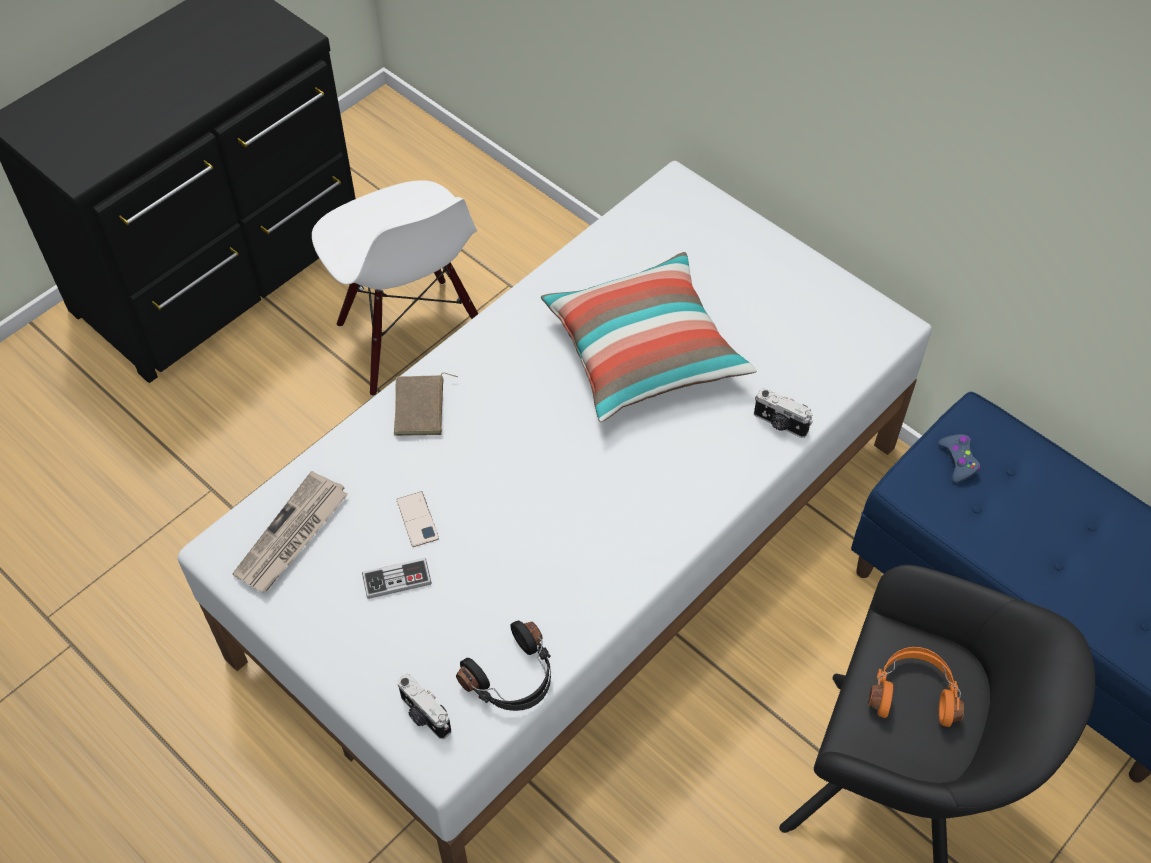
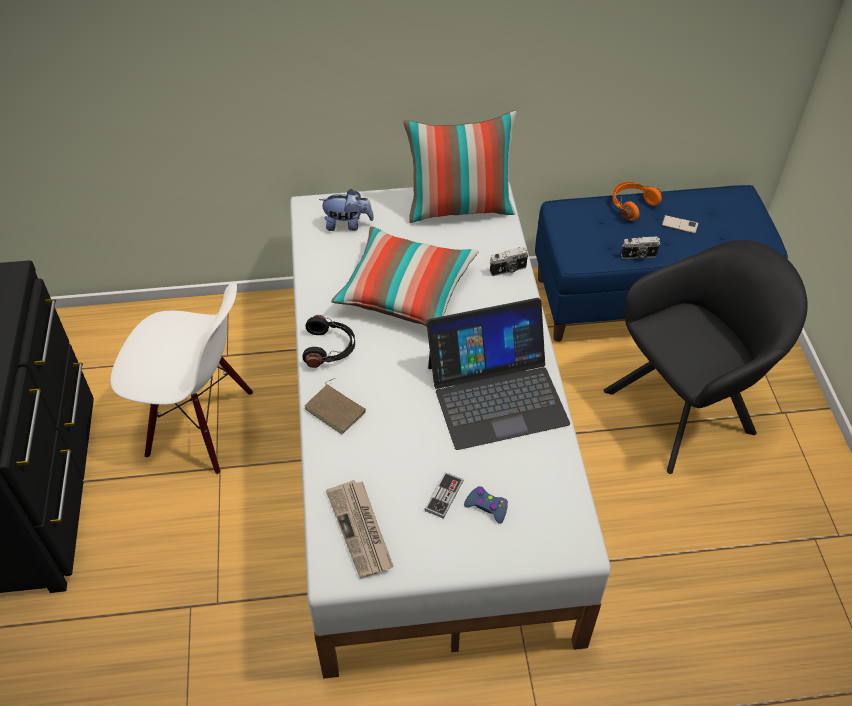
camera: 50 degrees left, 5 degrees down
(417, 519) = (412, 460): phone -> phone (679, 224)
(424, 715) = (547, 539): camera -> camera (639, 256)
(513, 679) = (560, 482): black headphones -> black headphones (330, 348)
(581, 535) = (496, 393): none -> laptop
(686, 234) = (347, 224): none -> plush toy
(827, 312) = (460, 208): none -> pillow
(913, 692) = (689, 338): orange headphones -> orange headphones (631, 205)
(958, 461) = (578, 233): blue game controller -> blue game controller (487, 507)

